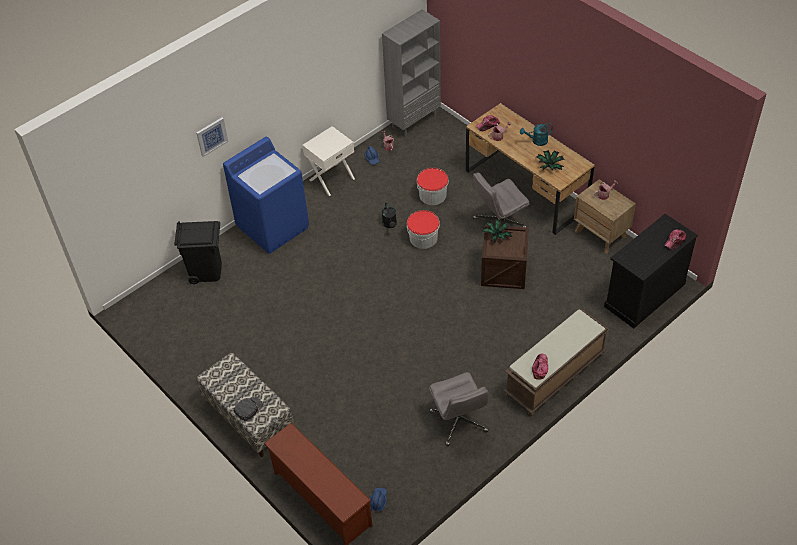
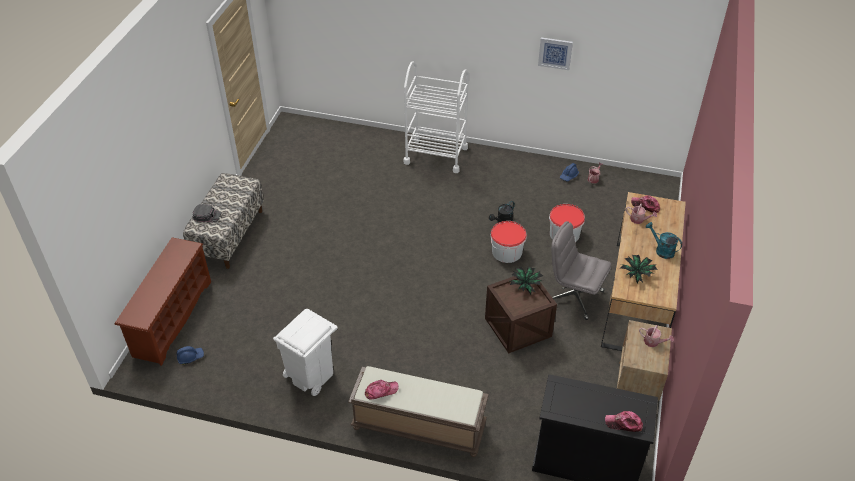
camera: 55 degrees right, 5 degrees down
(206, 271) = (358, 142): black trash can -> none
(211, 136) = (414, 30): picture -> picture (555, 53)
(273, 227) = (436, 155): blue washing machine -> white cart
(331, 179) = (520, 163): white nightstand -> none
(414, 121) = (641, 181): grey bookcase -> none
(459, 422) = (311, 375): grey office chair -> white trash can

